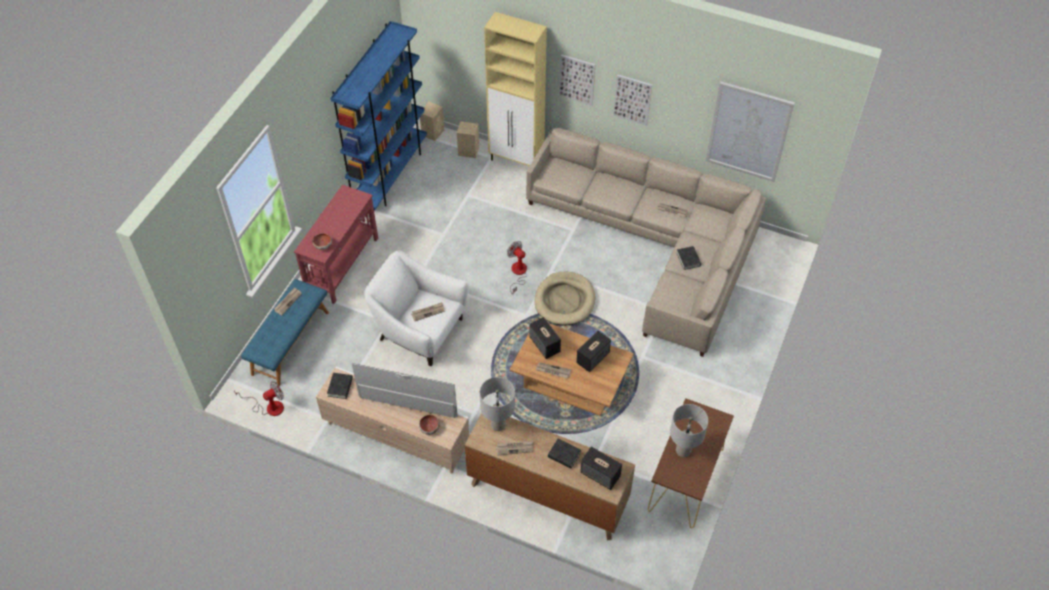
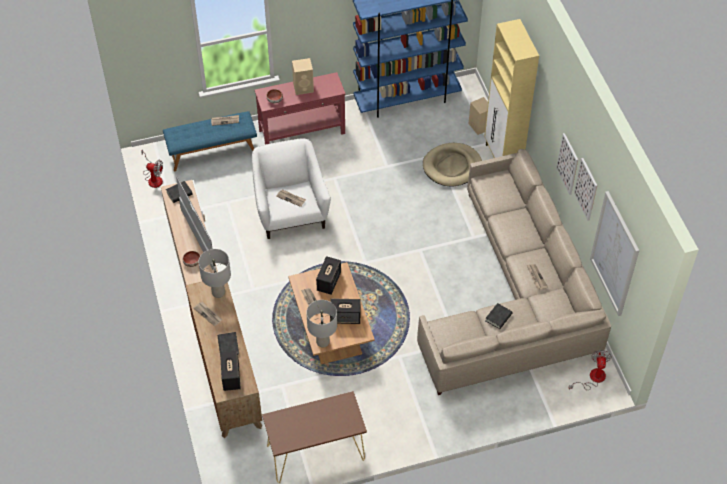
camera: 50 degrees right, 0 degrees up
(433, 132) = (474, 94): beige speaker -> beige speaker (304, 87)
(518, 273) = (397, 232): fan -> fan (592, 378)
(565, 300) = (402, 276): beige dog bed -> beige dog bed (452, 166)
(577, 79) = (547, 118): picture -> picture (586, 189)
(683, 451) = (305, 418): grey table lamp -> grey table lamp (323, 342)

